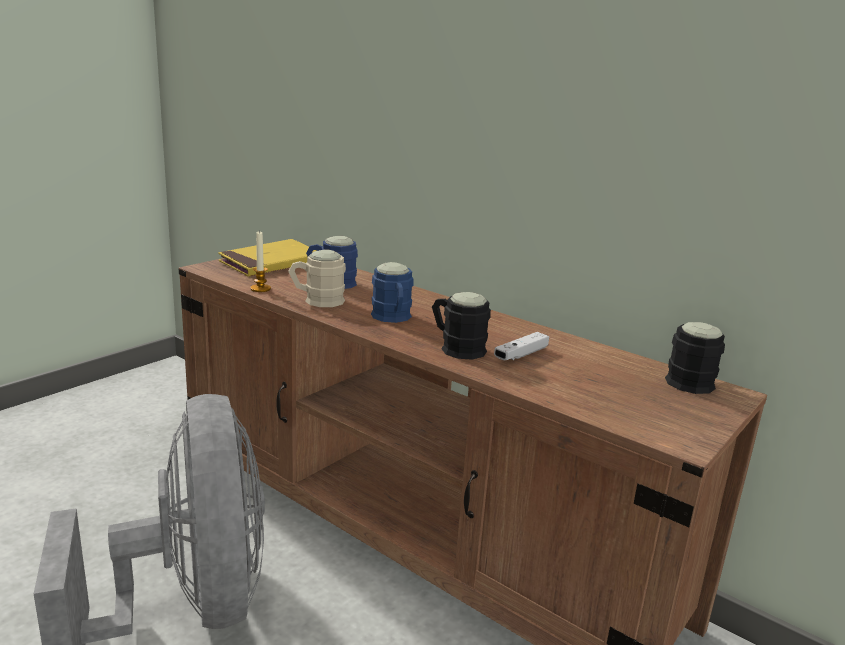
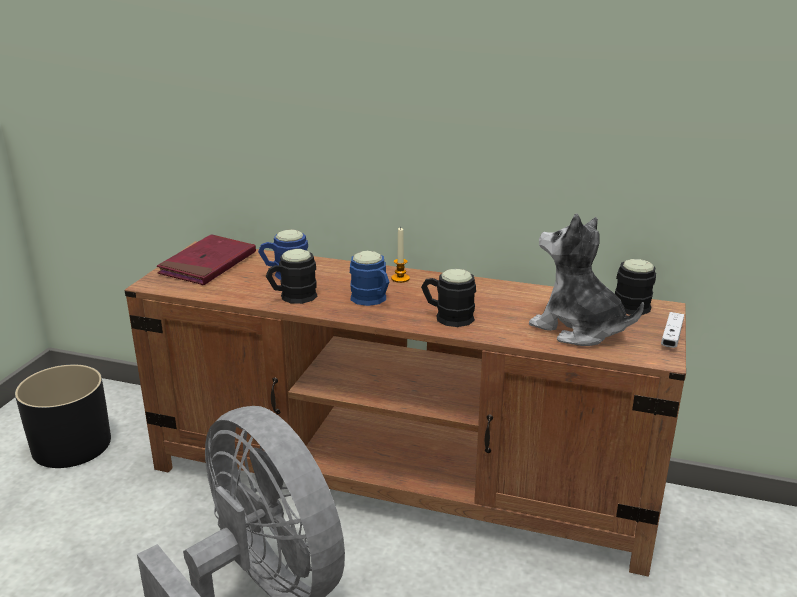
camera: 20 degrees left, 5 degrees up
(141, 418) = (71, 445): none -> black planter
(260, 289) = (229, 296): candle -> candle (400, 278)
(271, 263) = (208, 264): yellow book -> red book
(317, 300) = (292, 297): beige mug -> black mug
(521, 355) = (500, 311): white game controller -> white game controller (671, 337)
(599, 390) = (578, 329): none -> plush toy

